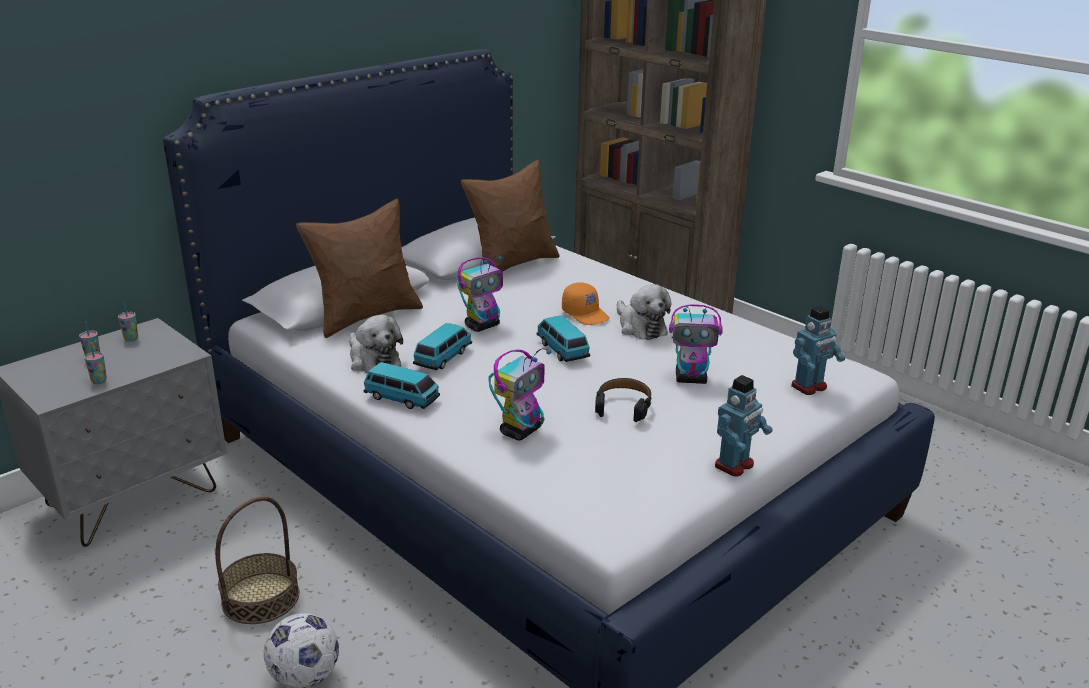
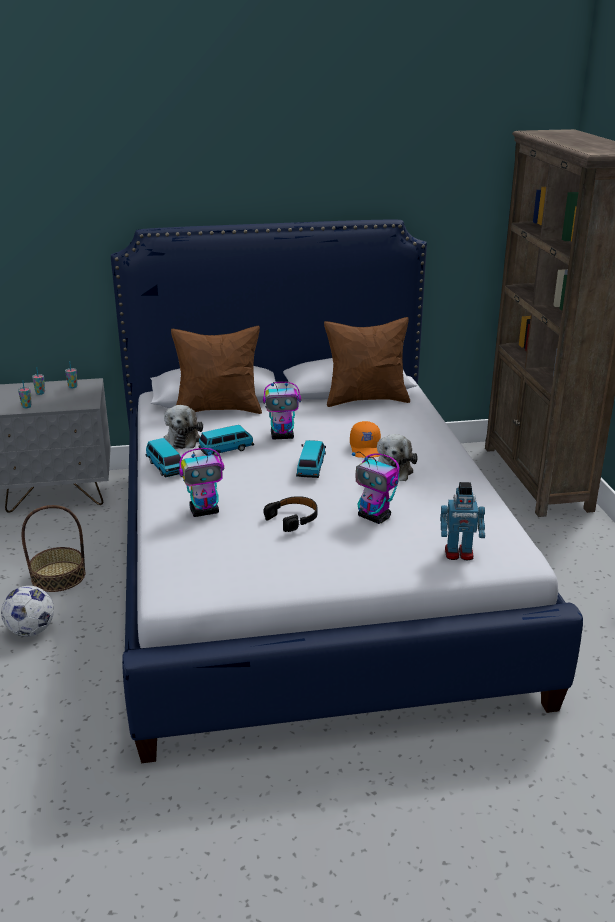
camera: 35 degrees right, 0 degrees up
(735, 465) = (312, 585): toy robot -> none

